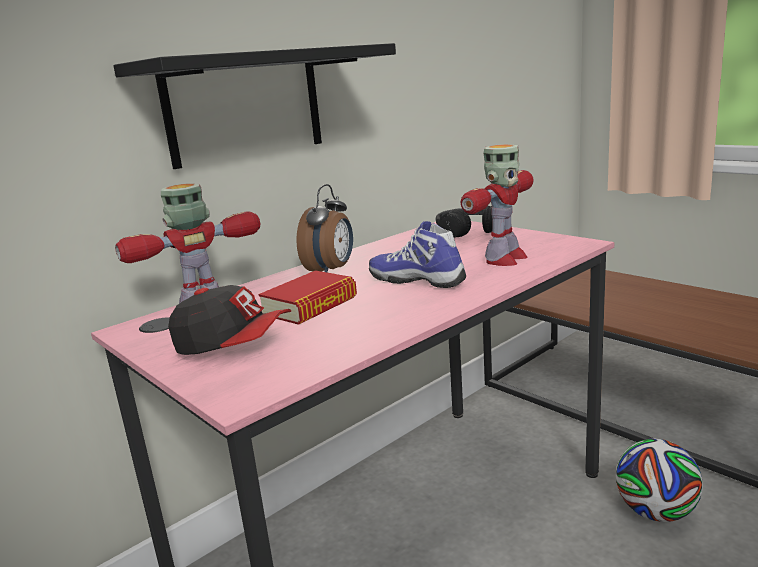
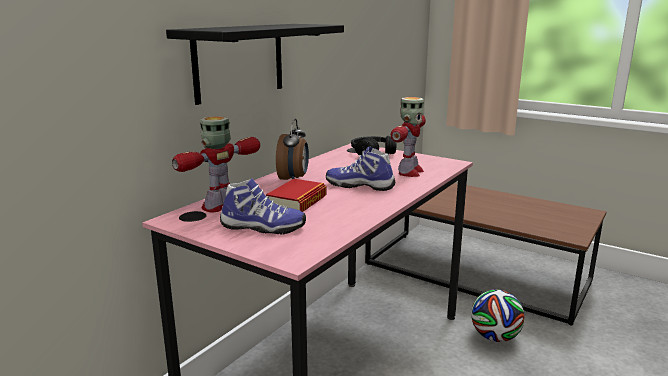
camera: 15 degrees left, 0 degrees up
(233, 345) = (262, 228): cap -> shoe

